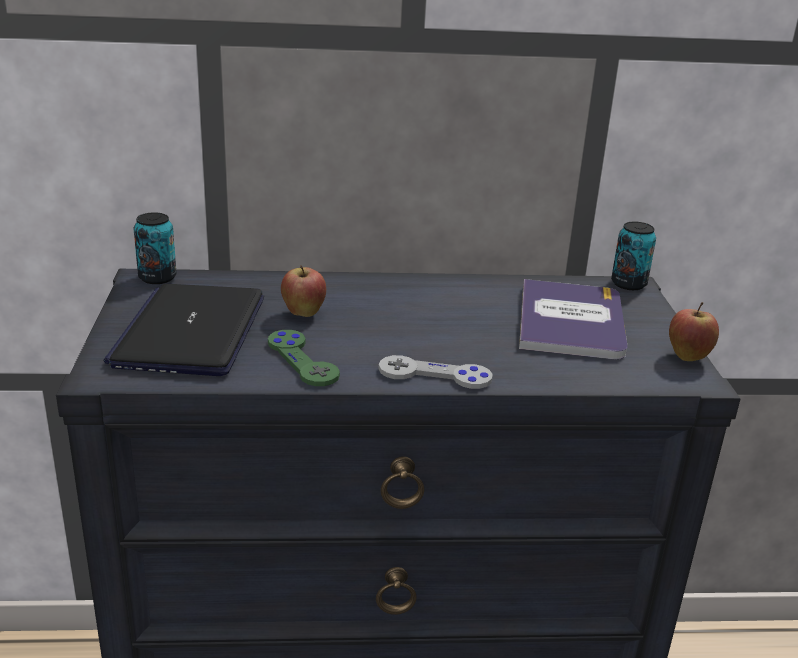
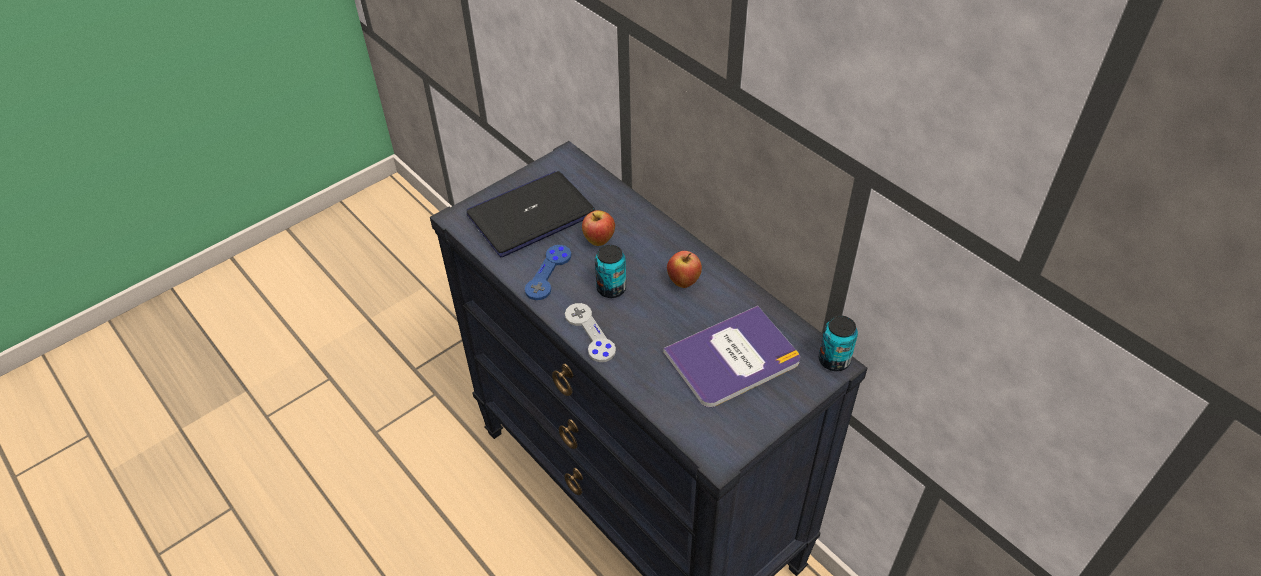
camera: 55 degrees right, 20 degrees up
(157, 277) = (574, 161): can -> can (611, 288)
(302, 360) = (548, 273): green game controller -> blue game controller
(687, 357) = (748, 439): apple -> apple (684, 282)

